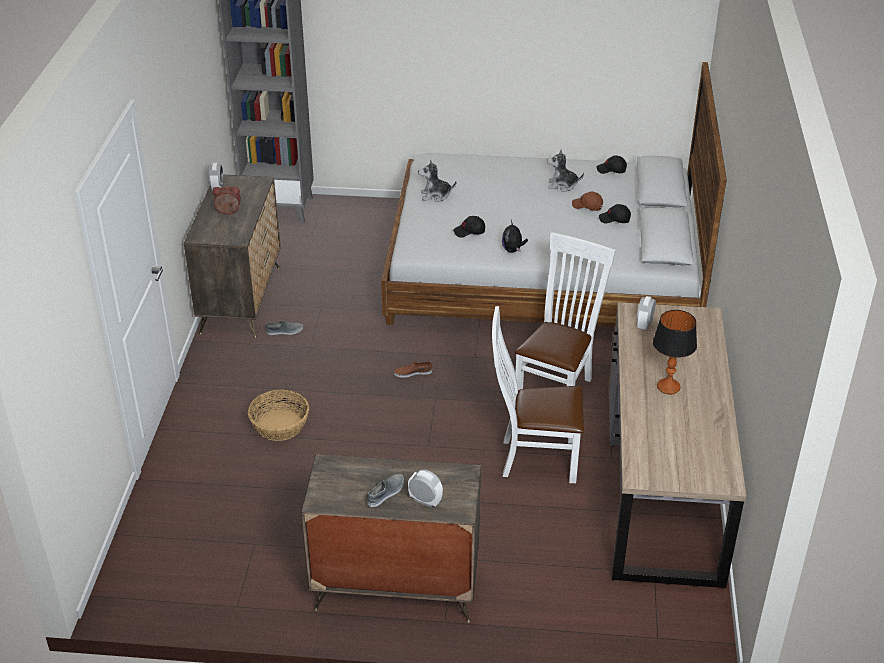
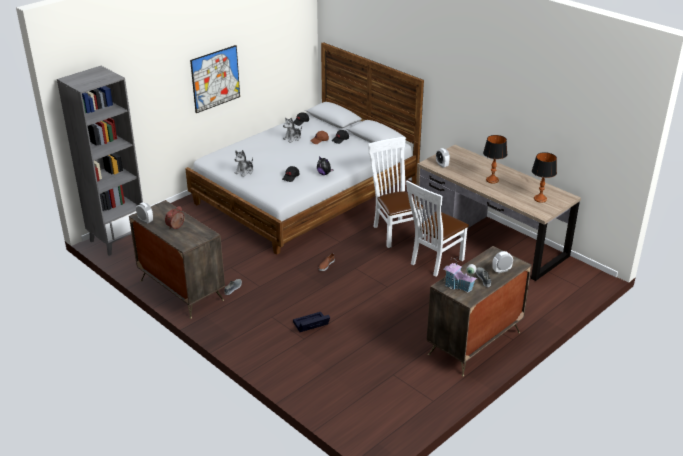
camera: 50 degrees left, 5 degrees down
(279, 426) = (310, 325): basket -> black storage box
(341, 478) = (458, 286): none -> toy house
(491, 52) = (215, 79): none -> picture
(680, 456) = (540, 199): none -> table lamp

